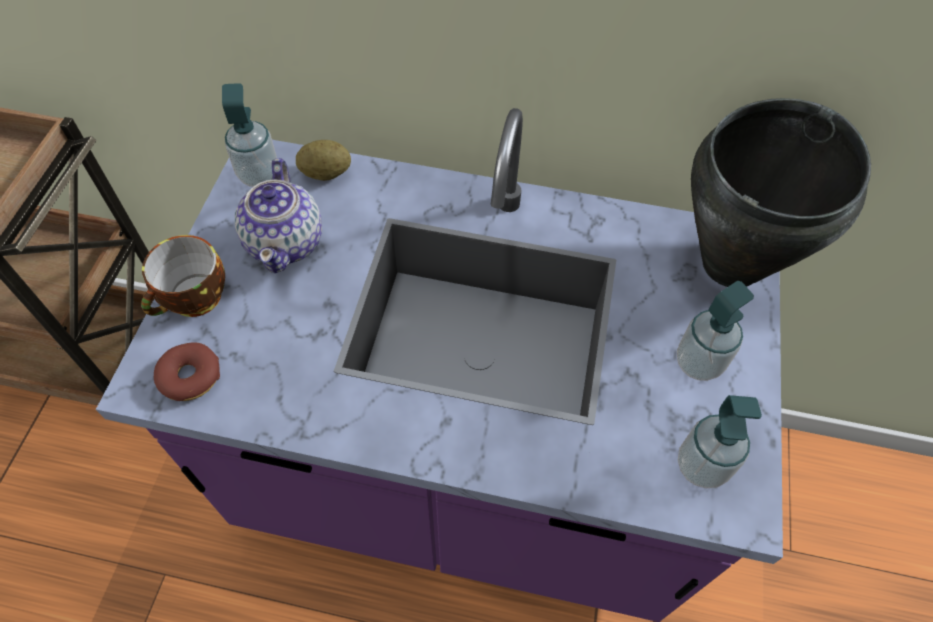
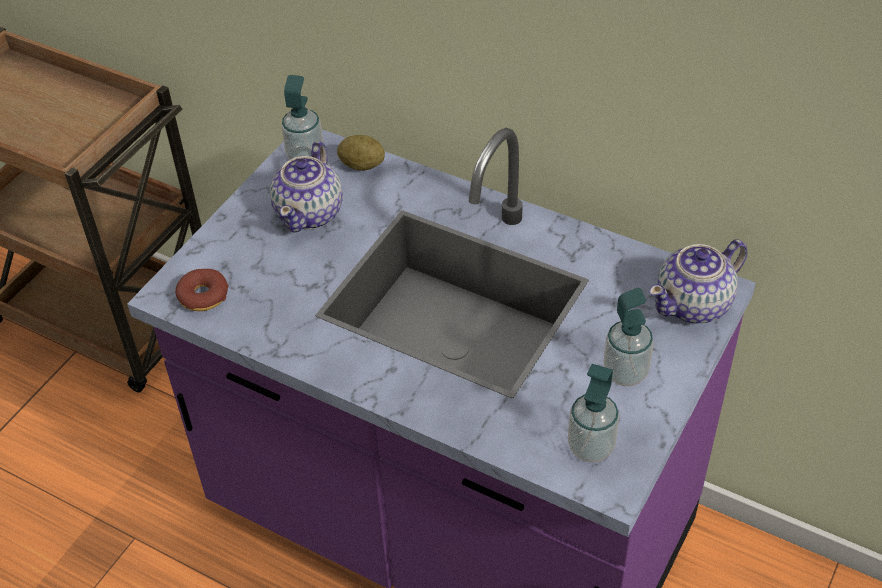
camera: 20 degrees right, 10 degrees down
(194, 300) = (223, 242): cup -> none
(732, 264) = (694, 304): black cooking pot -> teapot

